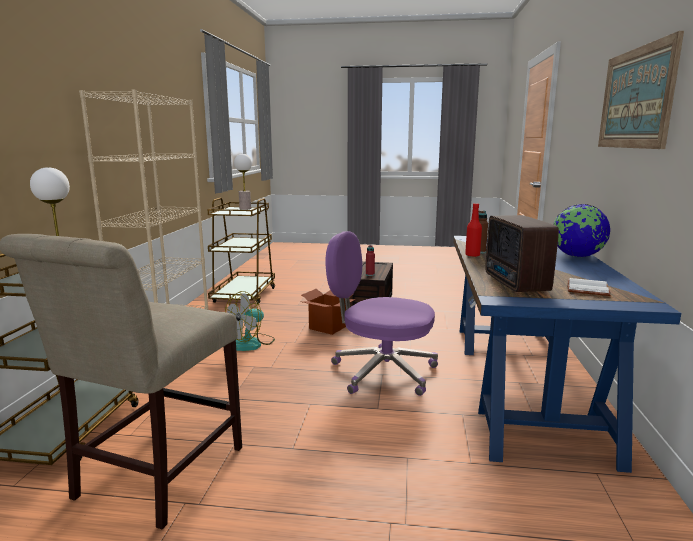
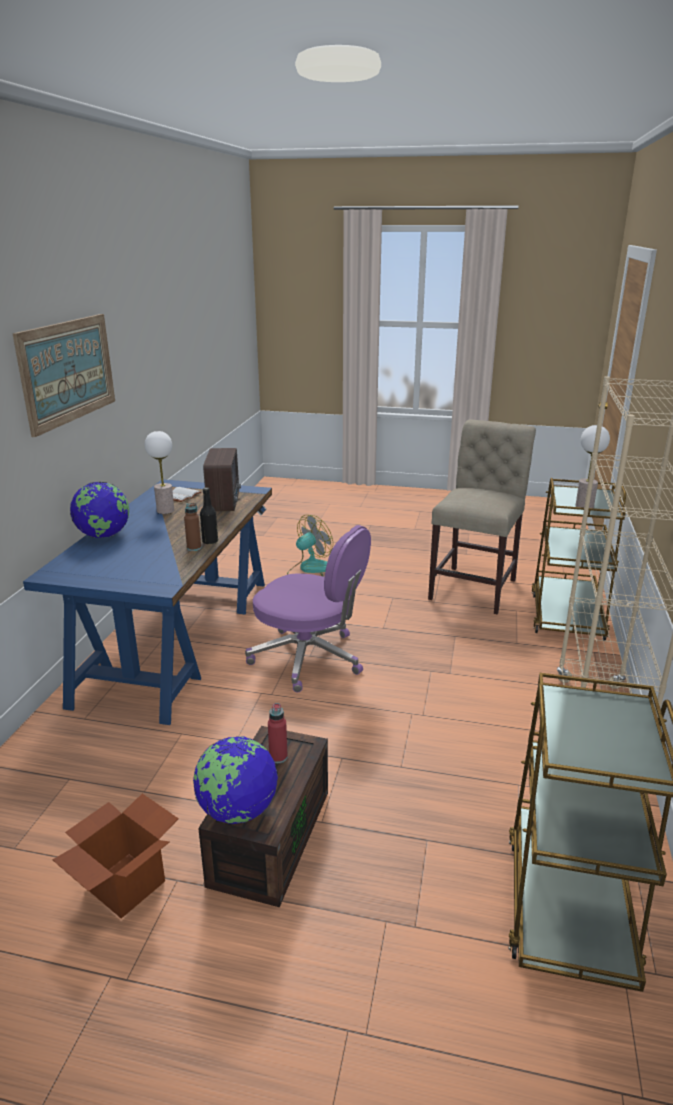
camera: 175 degrees left, 10 degrees up
(245, 208) = (602, 757): table lamp -> table lamp (165, 510)
(250, 343) = (471, 714): fan -> fan (310, 570)
(328, 327) = (365, 748): cardboard box -> cardboard box (126, 884)
(380, 265) = (237, 811): none -> globe
(472, 255) = (210, 541): red bottle -> black bottle

